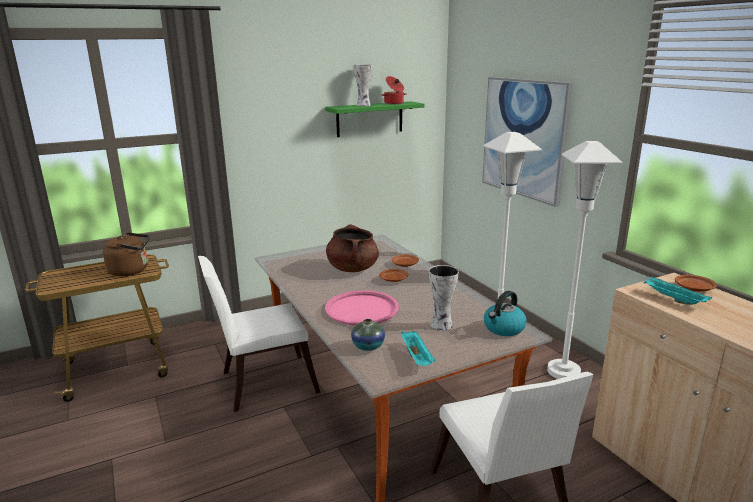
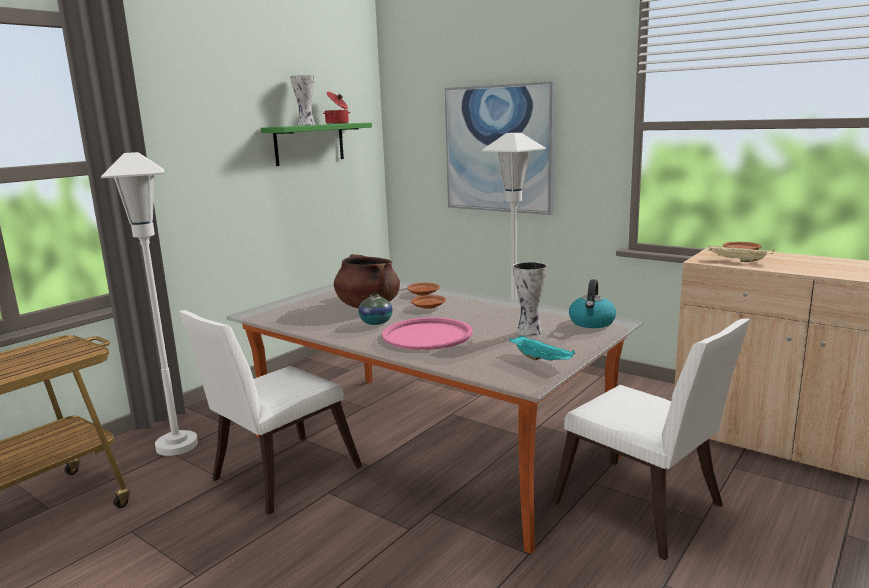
camera: 25 degrees left, 5 degrees down
(131, 270) = (57, 355): brown kettle -> none
(368, 346) = (478, 362): vase -> vase (376, 322)
(563, 372) = (597, 385): white floor lamp -> white floor lamp (177, 445)
(673, 299) = (737, 261): turquoise tray -> beige tray

